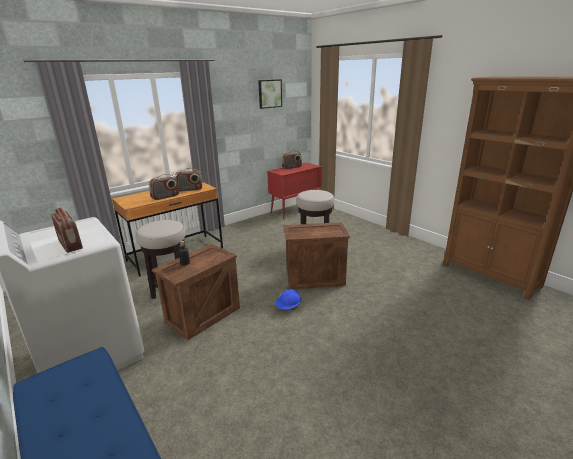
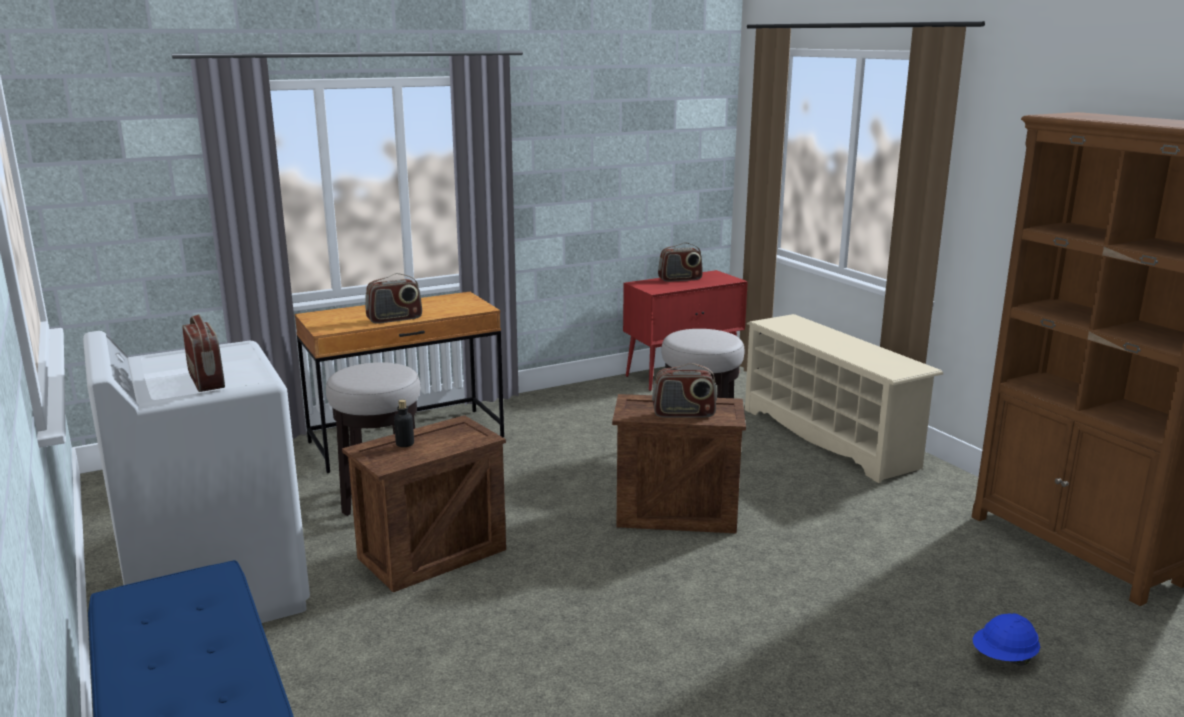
camera: 10 degrees right, 5 degrees down
(190, 189) = (446, 308): radio -> radio (683, 414)
(269, 93) = (639, 120): picture -> none
(288, 307) = (602, 560): blue hard hat -> blue hard hat (1004, 658)
(369, 233) = (830, 437): none -> beige shoe rack

